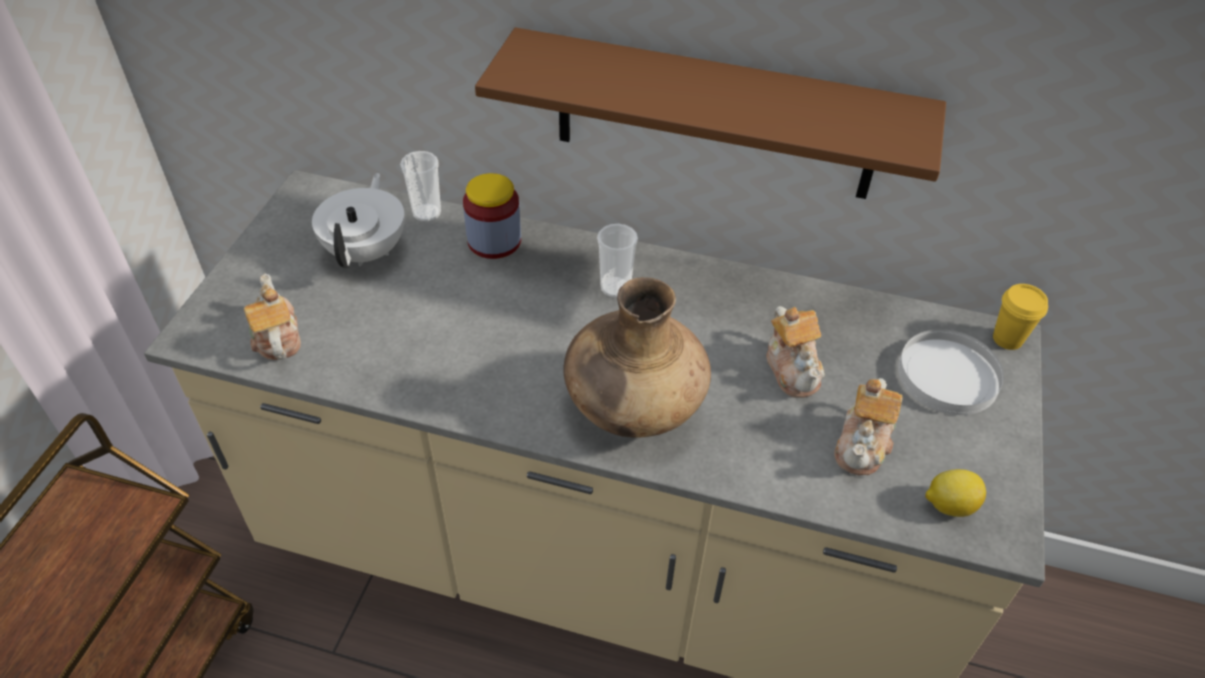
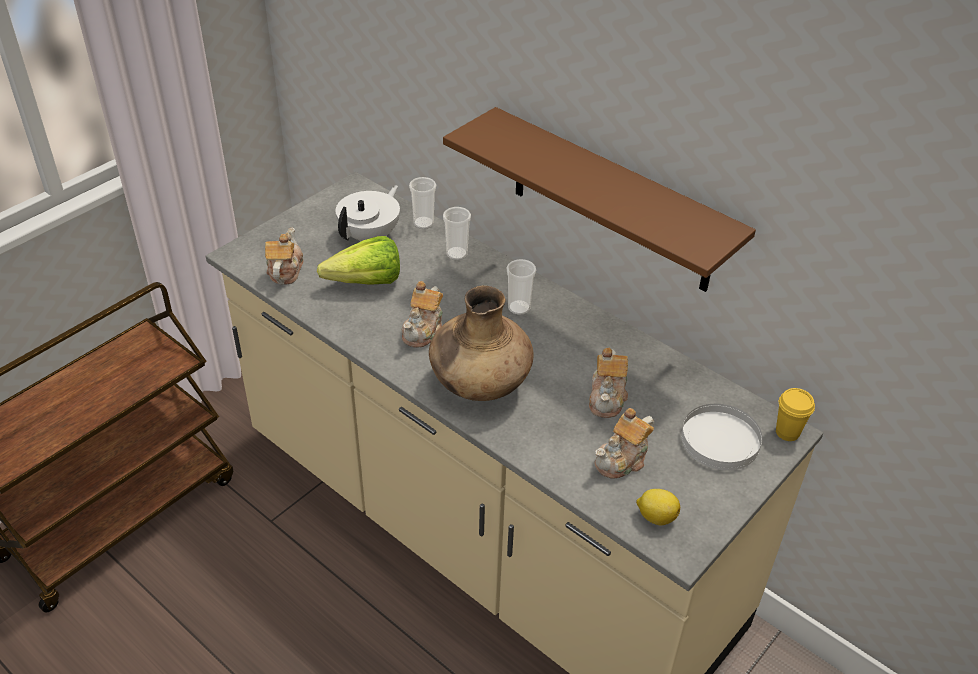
camera: 25 degrees right, 5 degrees down
(391, 321) = (359, 283): none -> lettuce
(494, 241) = (456, 254): jar -> cup
(516, 359) = (424, 330): none -> teapot

